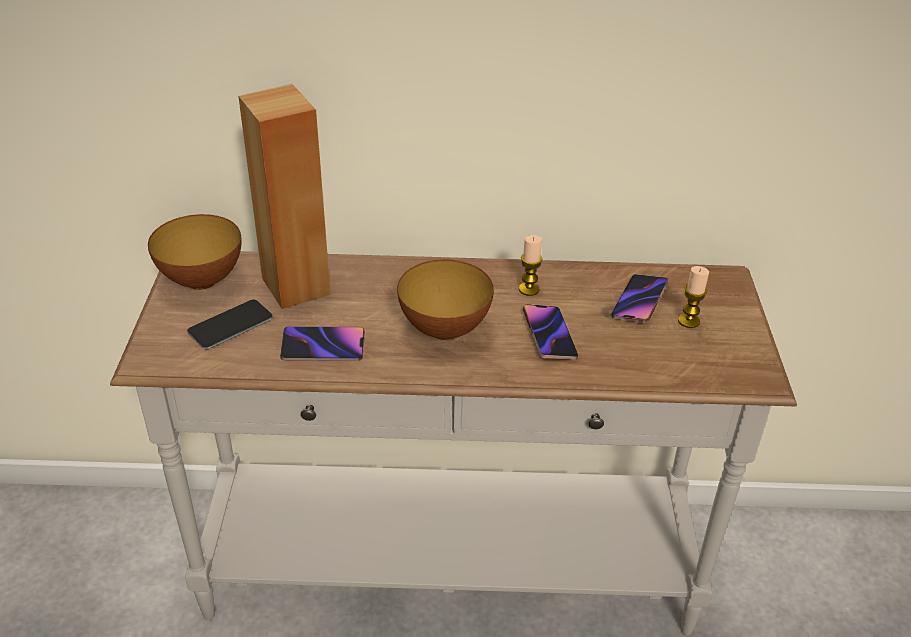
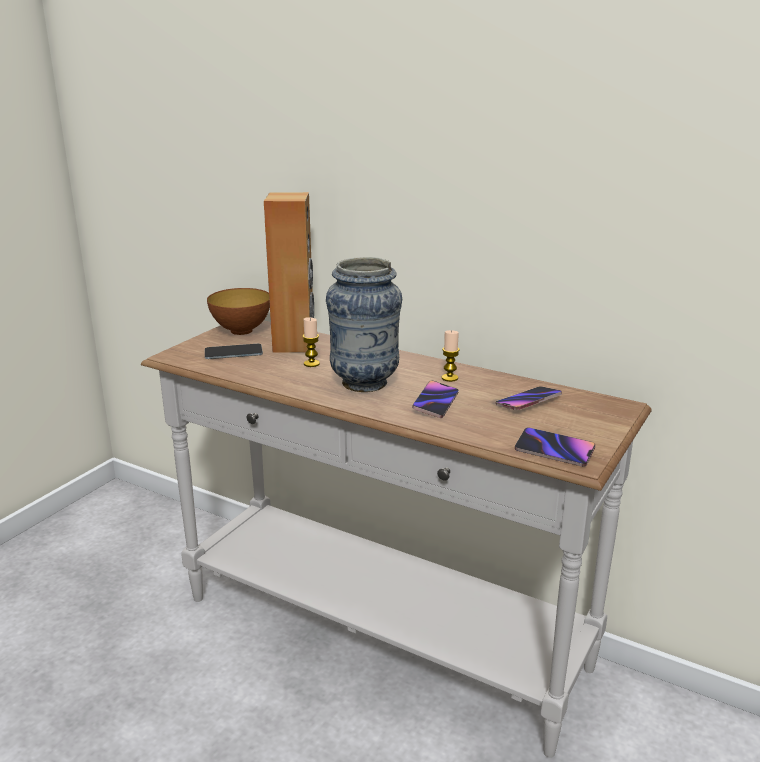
camera: 30 degrees right, 15 degrees down
(323, 347) = (275, 373): phone -> phone (554, 451)
(444, 329) = (364, 383): bowl -> vase
(688, 321) = (557, 420): candle -> candle (311, 364)

